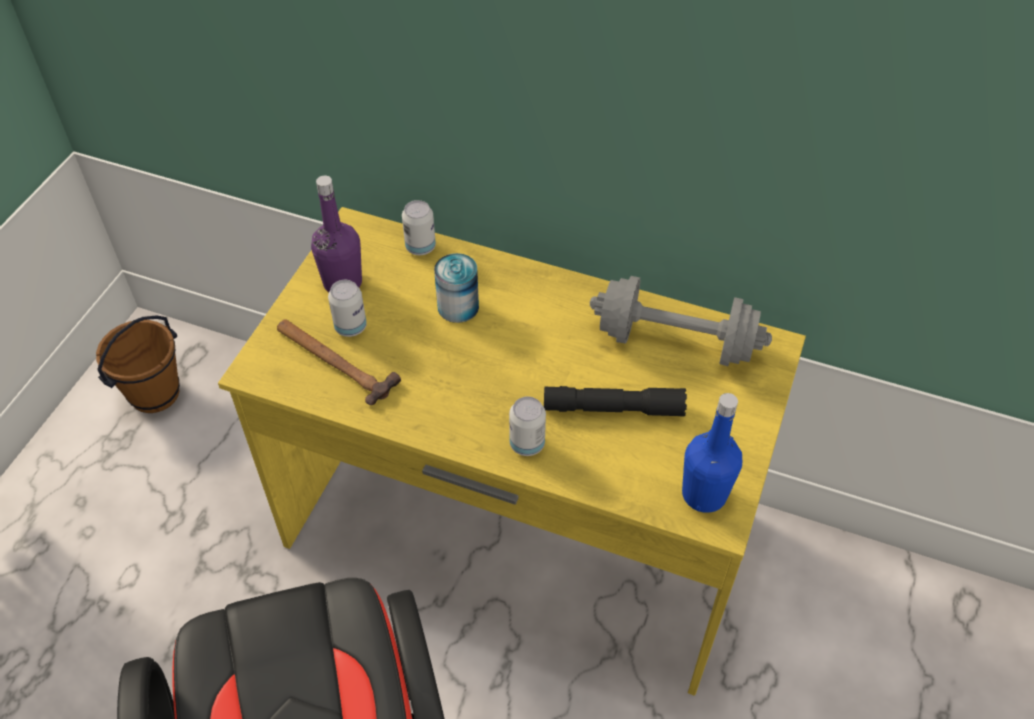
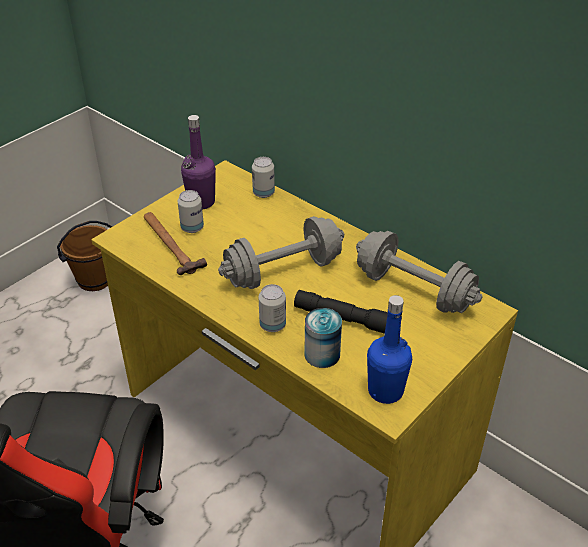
camera: 20 degrees right, 10 degrees down
(458, 307) = (270, 233): can -> can (322, 354)
(502, 360) = (283, 271): none -> grey dumbbell

